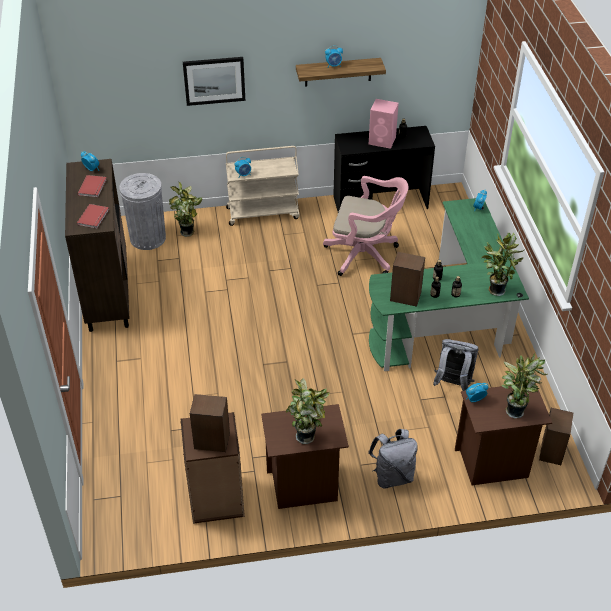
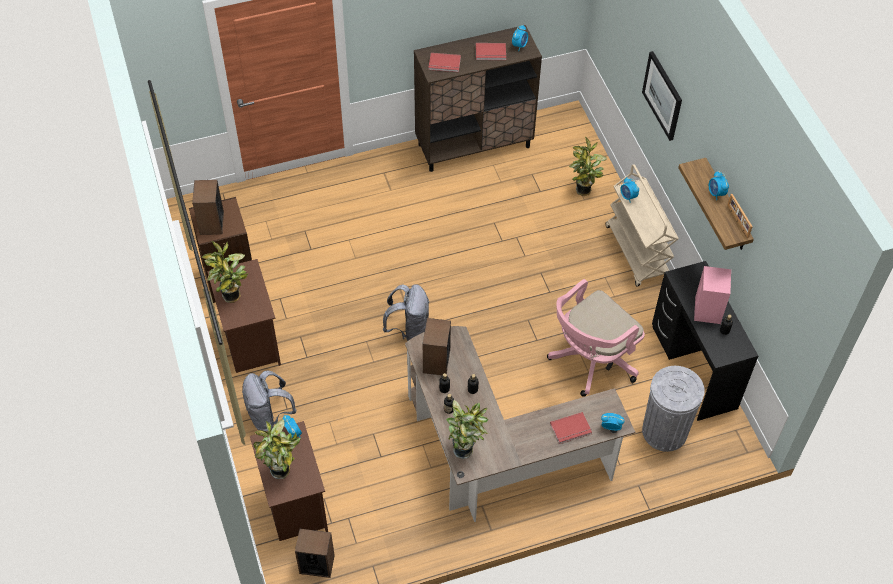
camera: 80 degrees right, 10 degrees up
(148, 238) = (564, 159): grey trash can -> grey trash can (664, 431)
(363, 61) = (737, 221): none -> picture frame
(365, 255) = (590, 361): pink office chair -> pink office chair turned 45 degrees clockwise
(449, 323) = (494, 455): green desk -> brown desk
(452, 384) = (400, 463): grey backpack -> grey backpack (409, 329)
(479, 228) = (571, 429): none -> red book

